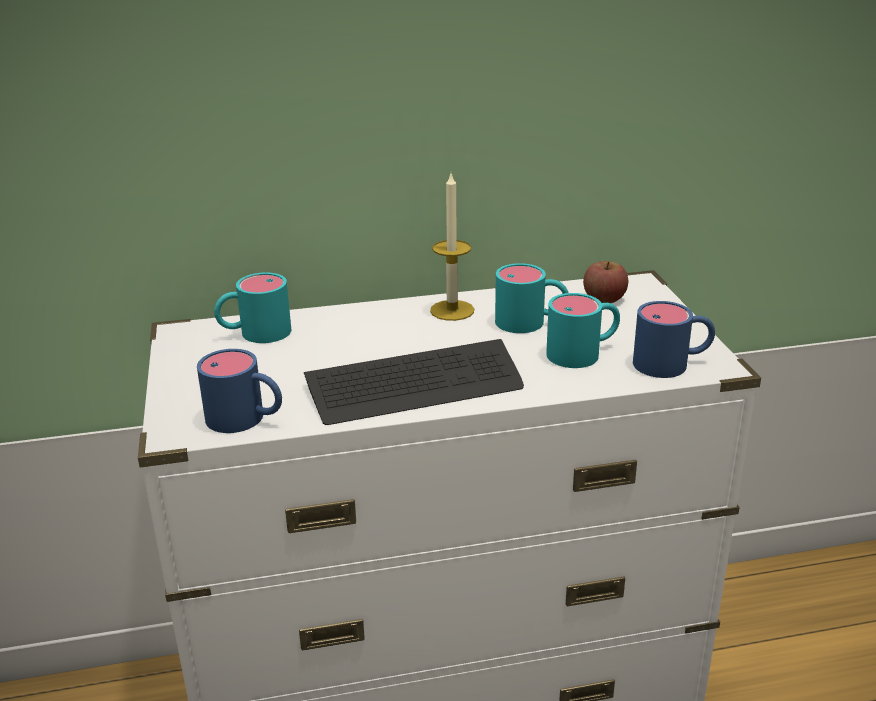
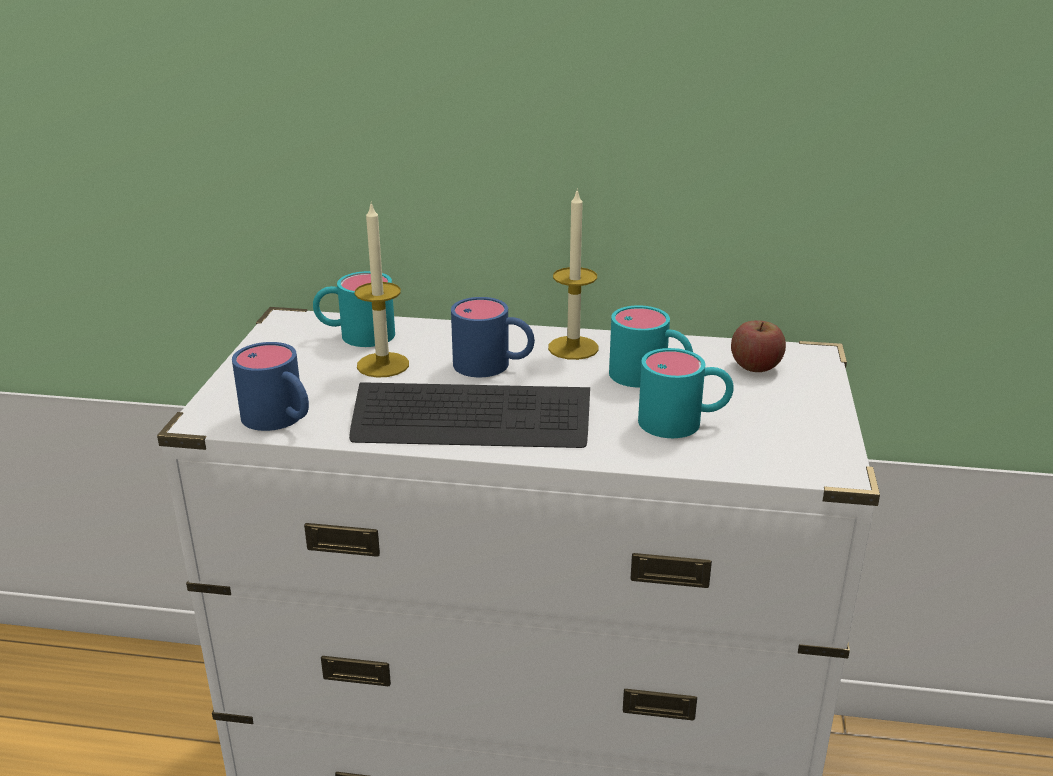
camera: 20 degrees right, 0 degrees up
(300, 354) = (383, 365): none -> candle
(672, 363) = (780, 455): blue mug -> blue mug (494, 365)

